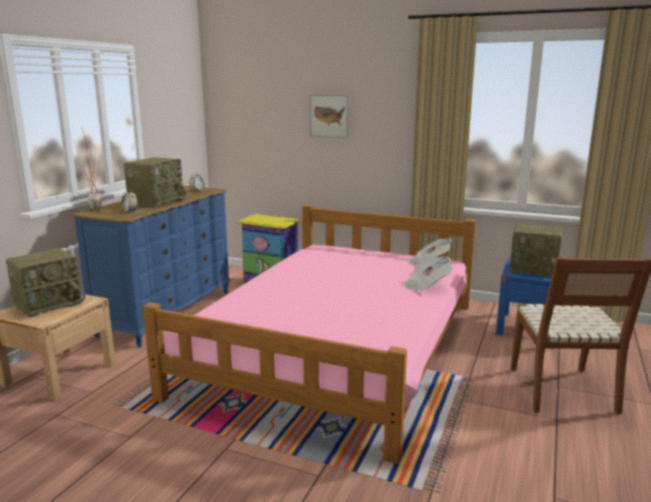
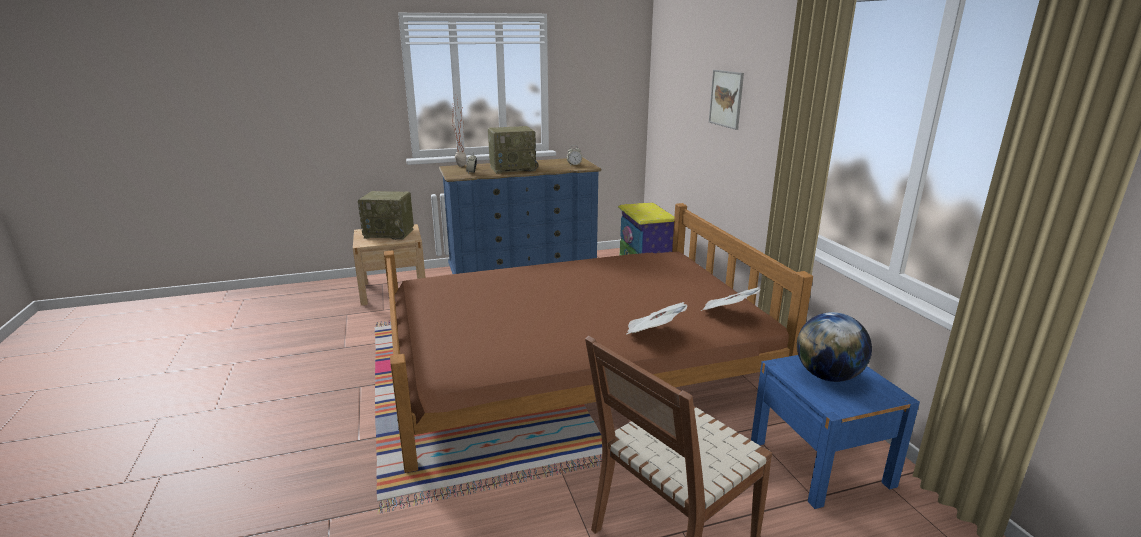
camera: 50 degrees right, 5 degrees up
(338, 346) = (573, 362): pink bed -> brown bed
(534, 269) = (828, 376): radio -> globe

